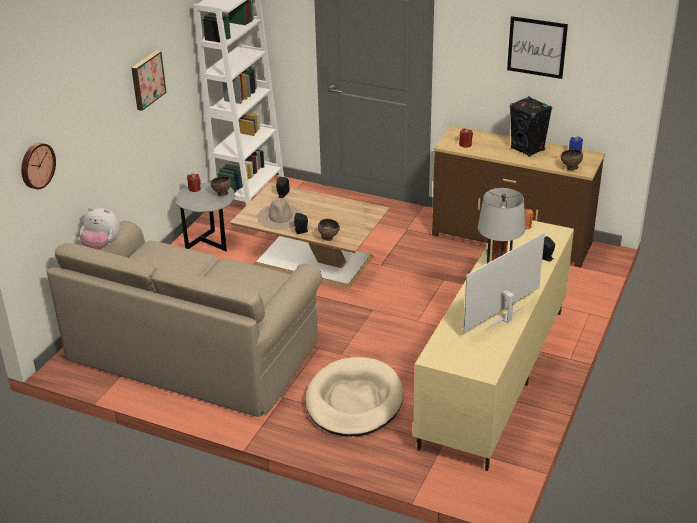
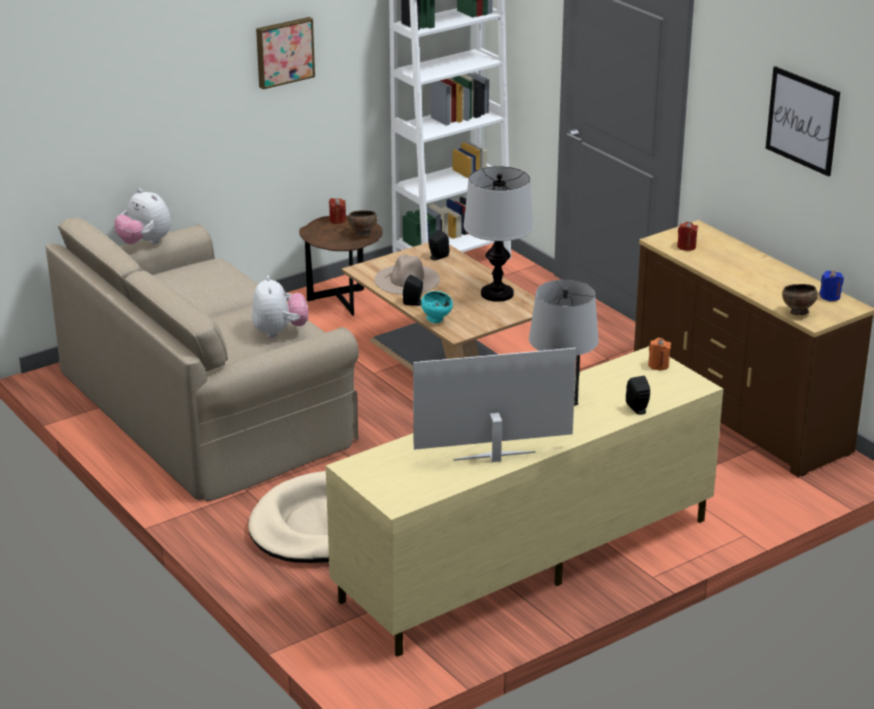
camera: 30 degrees right, 5 degrees down
(36, 165) = (63, 110): wall clock -> none
(210, 244) = (343, 303): grey side table -> brown side table
(255, 280) = (279, 332): none -> plush toy
(328, 238) = (437, 320): brown bowl -> turquoise bowl
(345, 208) = (497, 293): none -> table lamp
(527, 149) = (766, 275): black speaker -> none

